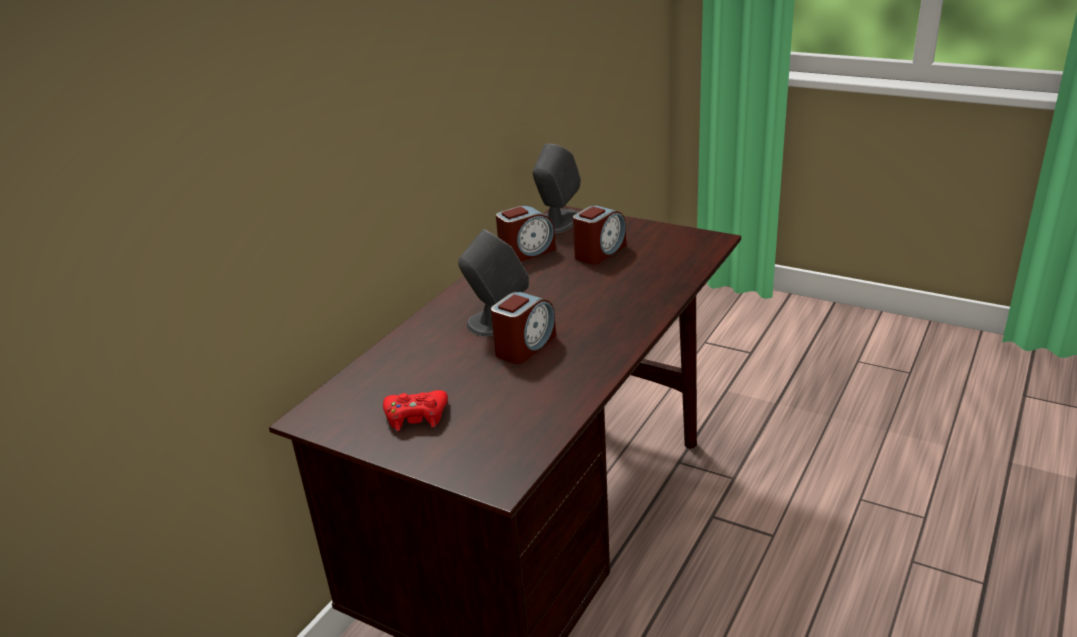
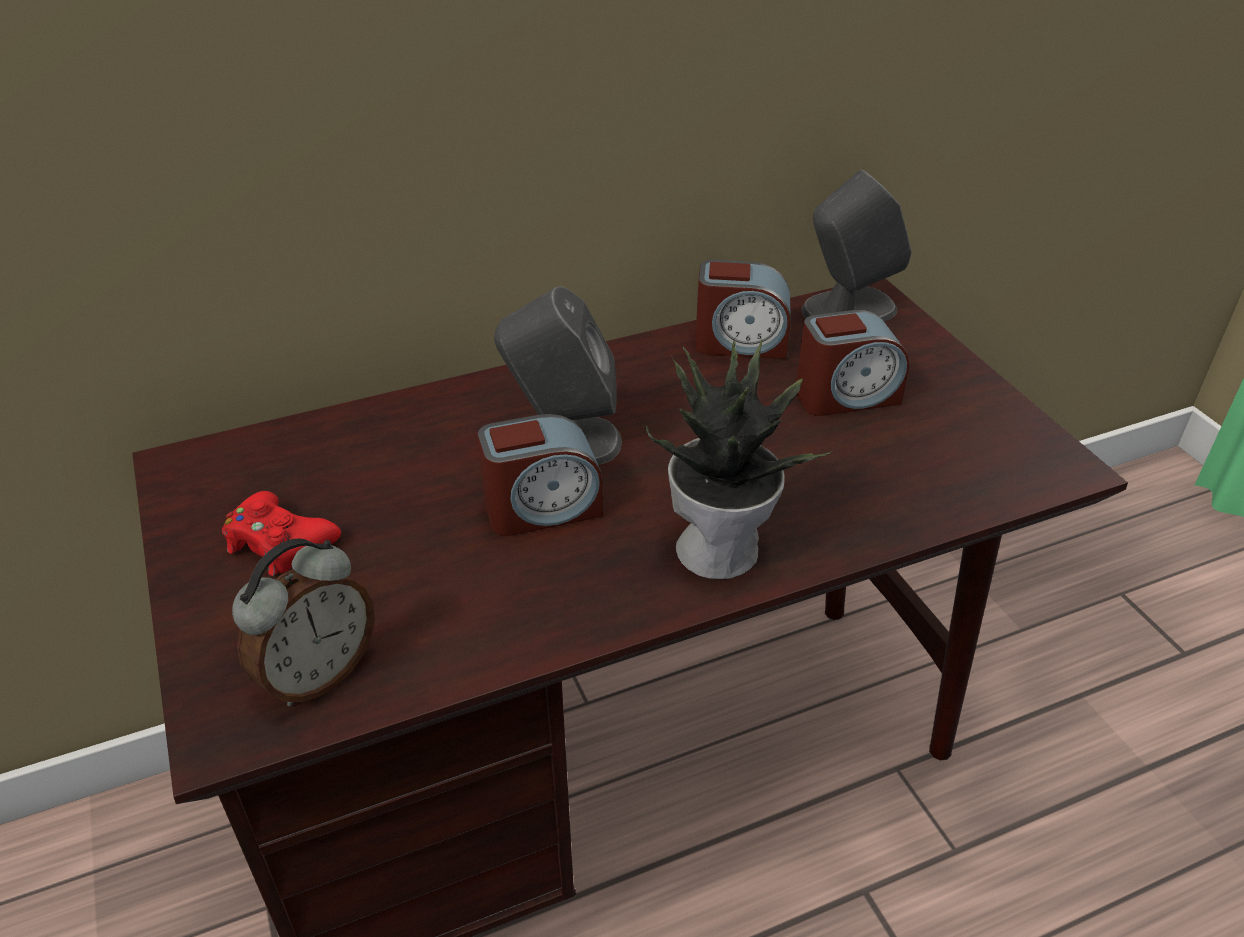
camera: 35 degrees right, 10 degrees up
(511, 444) = (318, 674): none -> alarm clock
(621, 323) = (721, 549): none -> potted plant

